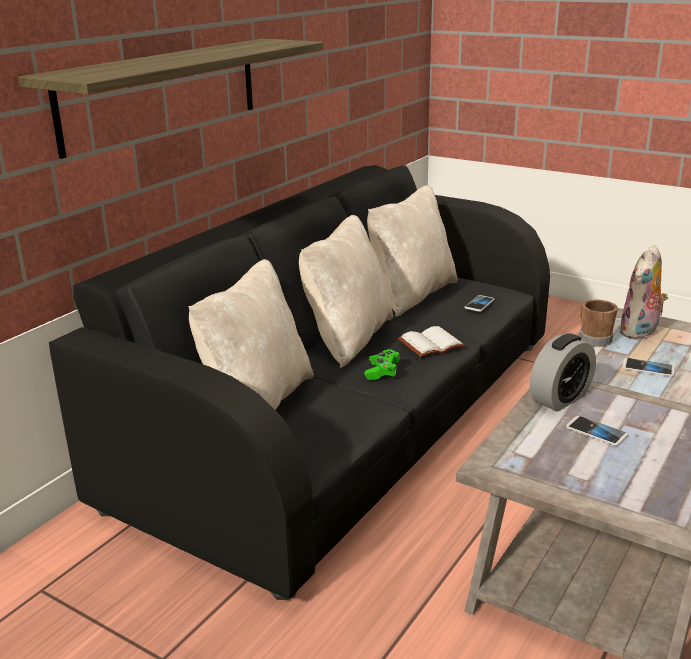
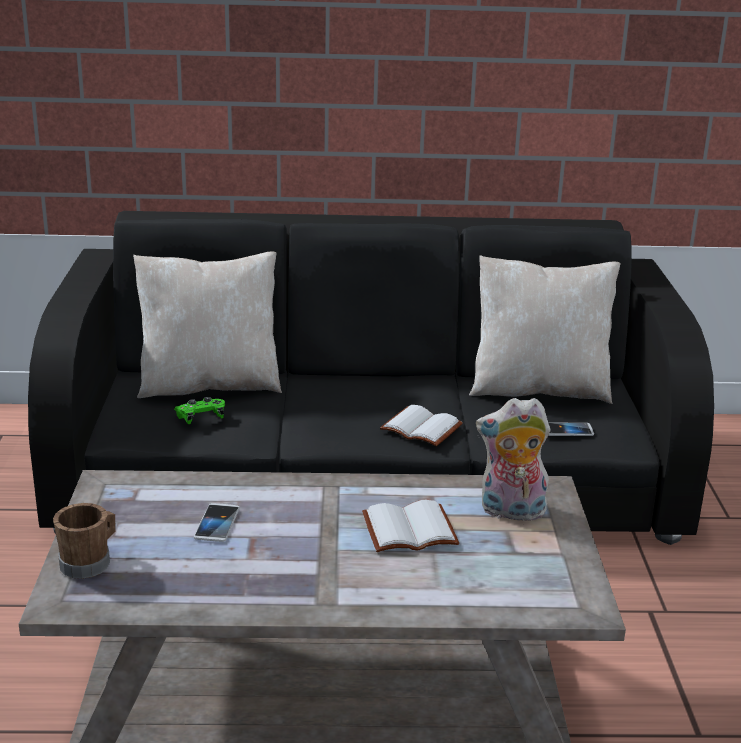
camera: 55 degrees right, 0 degrees up
(163, 93) = (270, 63): shelf -> none
(347, 338) = (383, 386): beige pillow -> none
(382, 372) = (324, 419): green game controller -> green game controller (201, 418)
(560, 398) = (274, 492): alarm clock -> none
(593, 338) = (454, 485): brown mug -> brown mug (90, 562)
(648, 368) = (408, 532): phone -> white book

